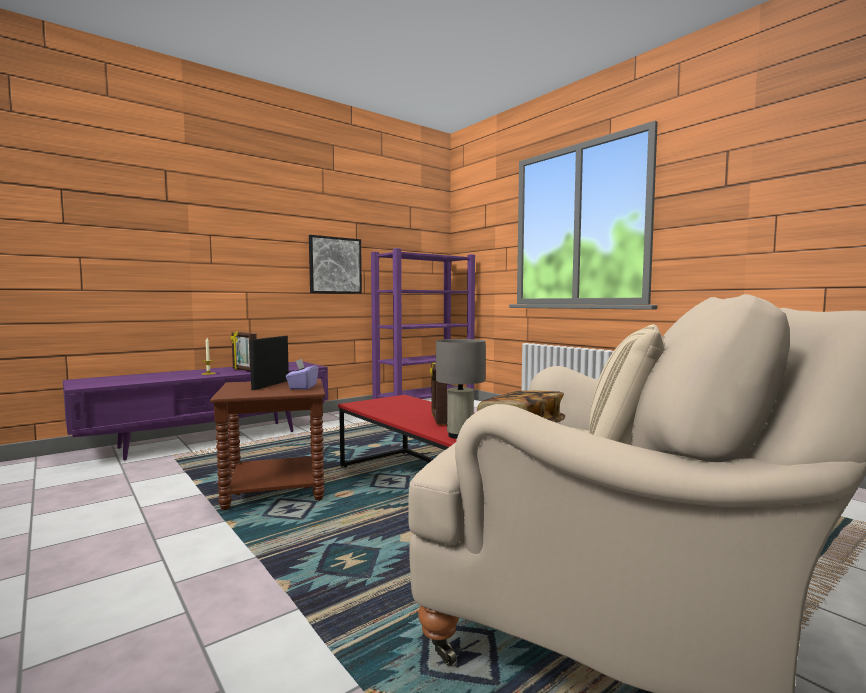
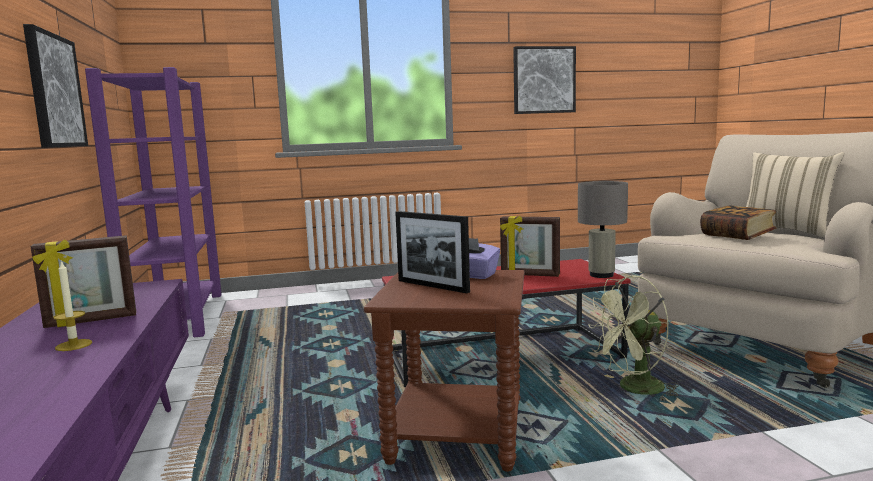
camera: 65 degrees left, 5 degrees up
(378, 540) = (634, 389): none -> green fan
(772, 226) = (544, 80): none -> picture

